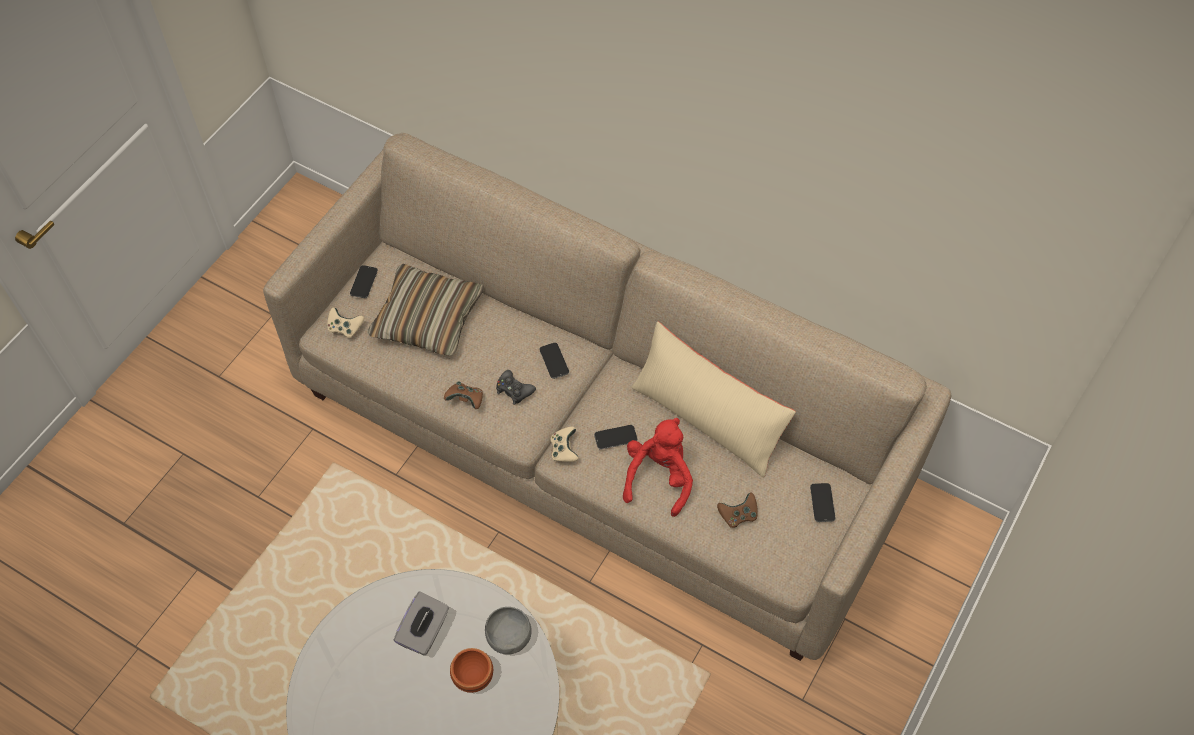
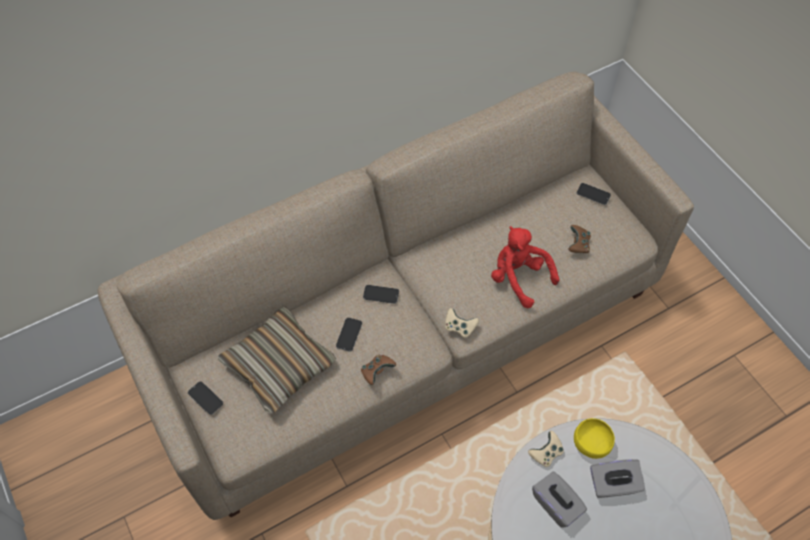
camera: 60 degrees left, 0 degrees up
(345, 328) = (241, 434): beige game controller -> beige game controller (546, 453)
(474, 677) = (613, 485): brown bowl -> grey tissue box
(509, 637) = (591, 444): grey bowl -> yellow bowl
(514, 390) = (390, 333): black game controller -> none
(615, 437) = (472, 287): phone -> phone (349, 335)
(707, 418) = (489, 224): beige pillow -> none

